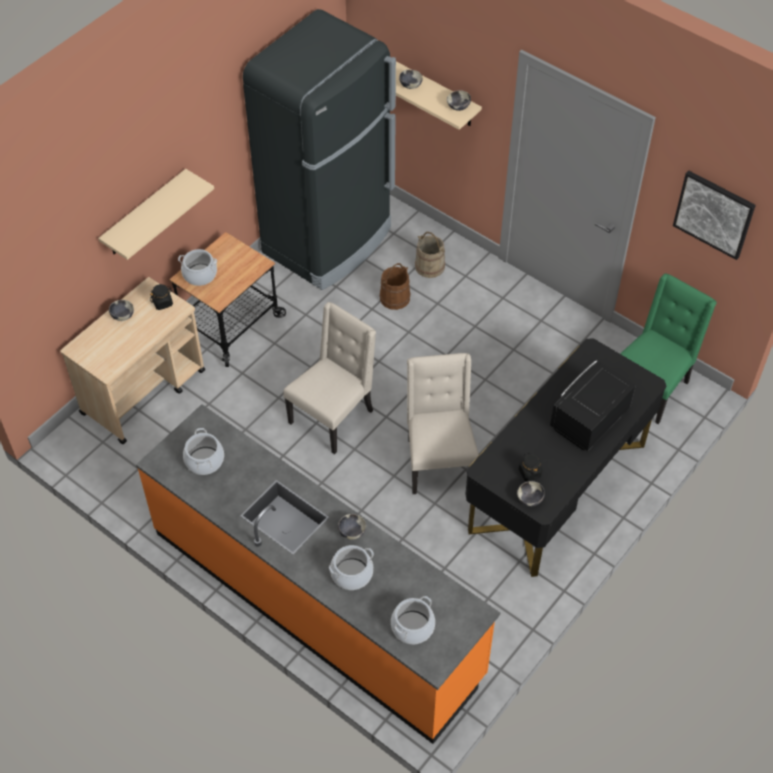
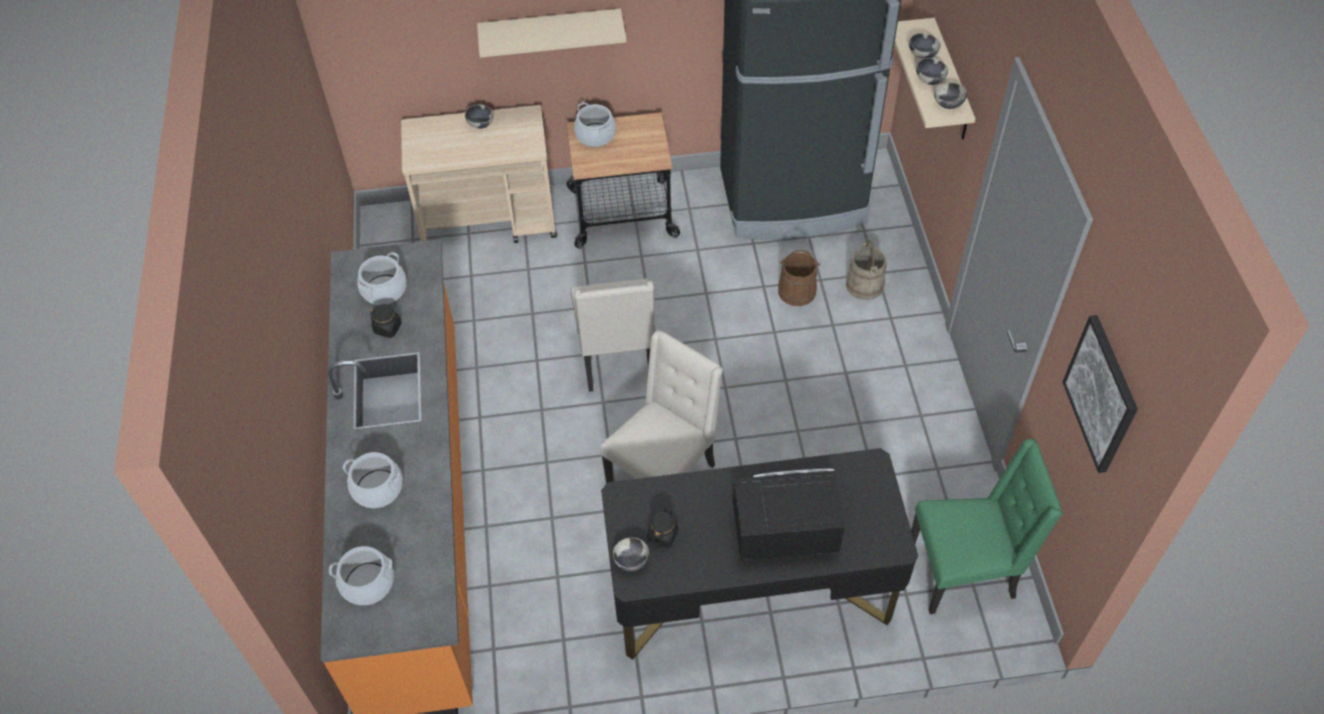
camera: 45 degrees right, 0 degrees up
(163, 303) = (525, 134): black jar -> black jar (388, 328)
(333, 416) = (617, 358): beige chair -> beige chair turned 90 degrees clockwise
(352, 532) = (423, 451): bowl -> bowl (929, 80)

